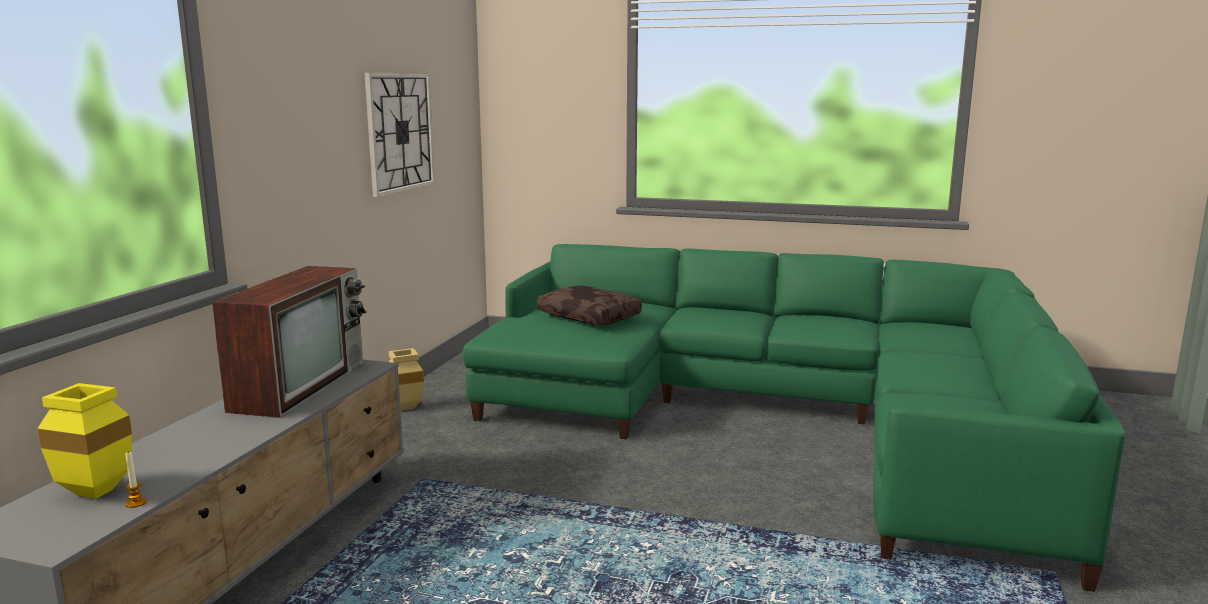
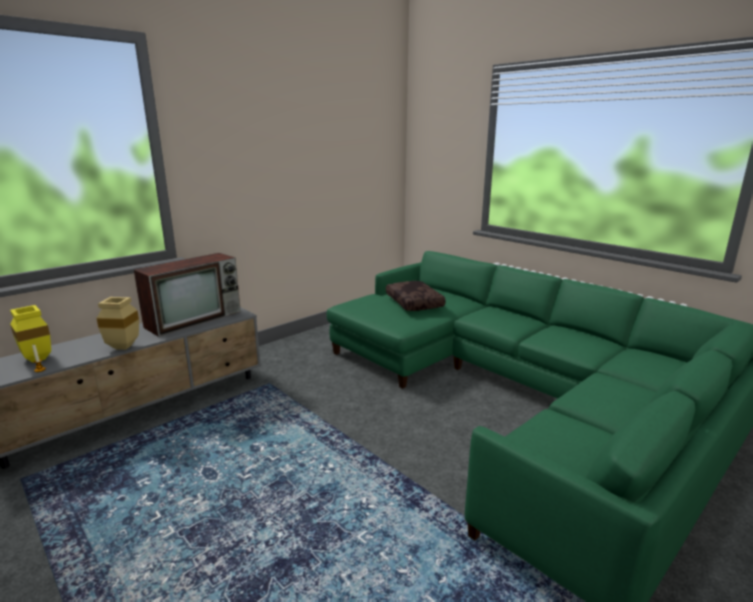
camera: 30 degrees right, 5 degrees up
(400, 132) = (326, 174): wall clock -> none
(405, 408) = (309, 337): beige vase -> beige vase (121, 347)

